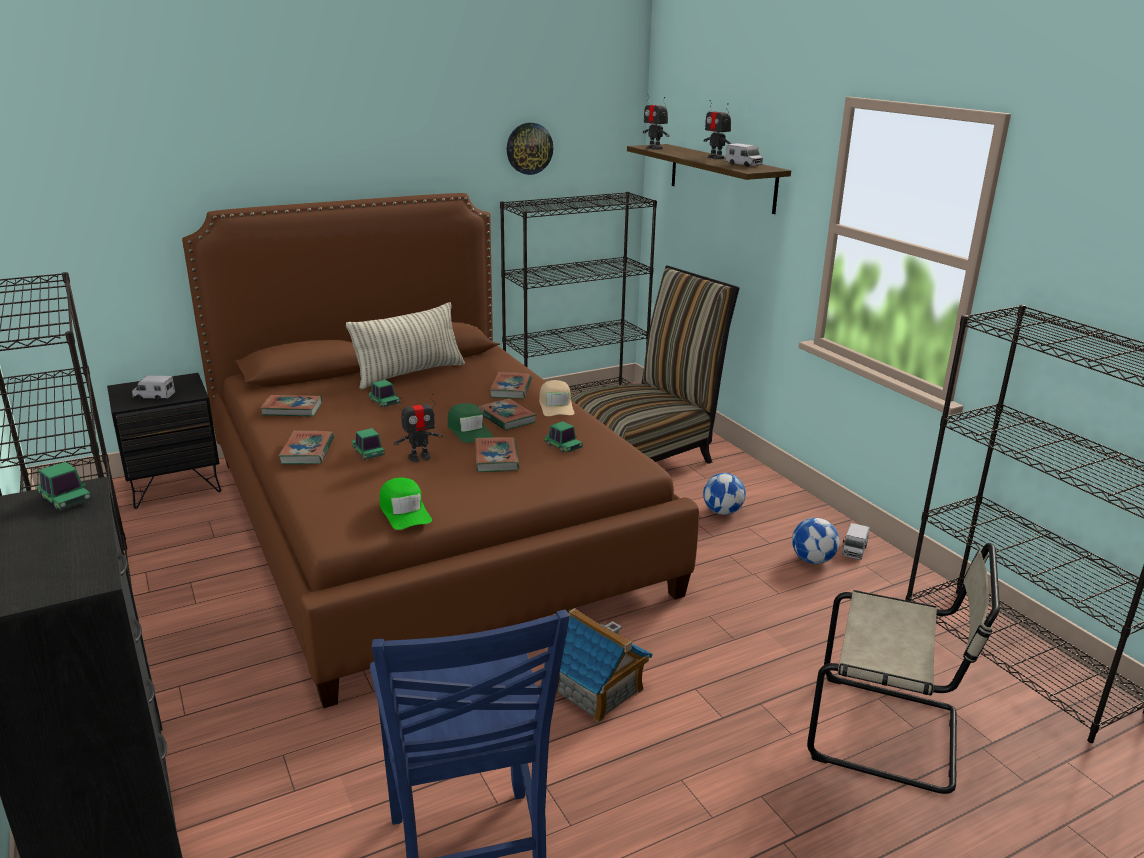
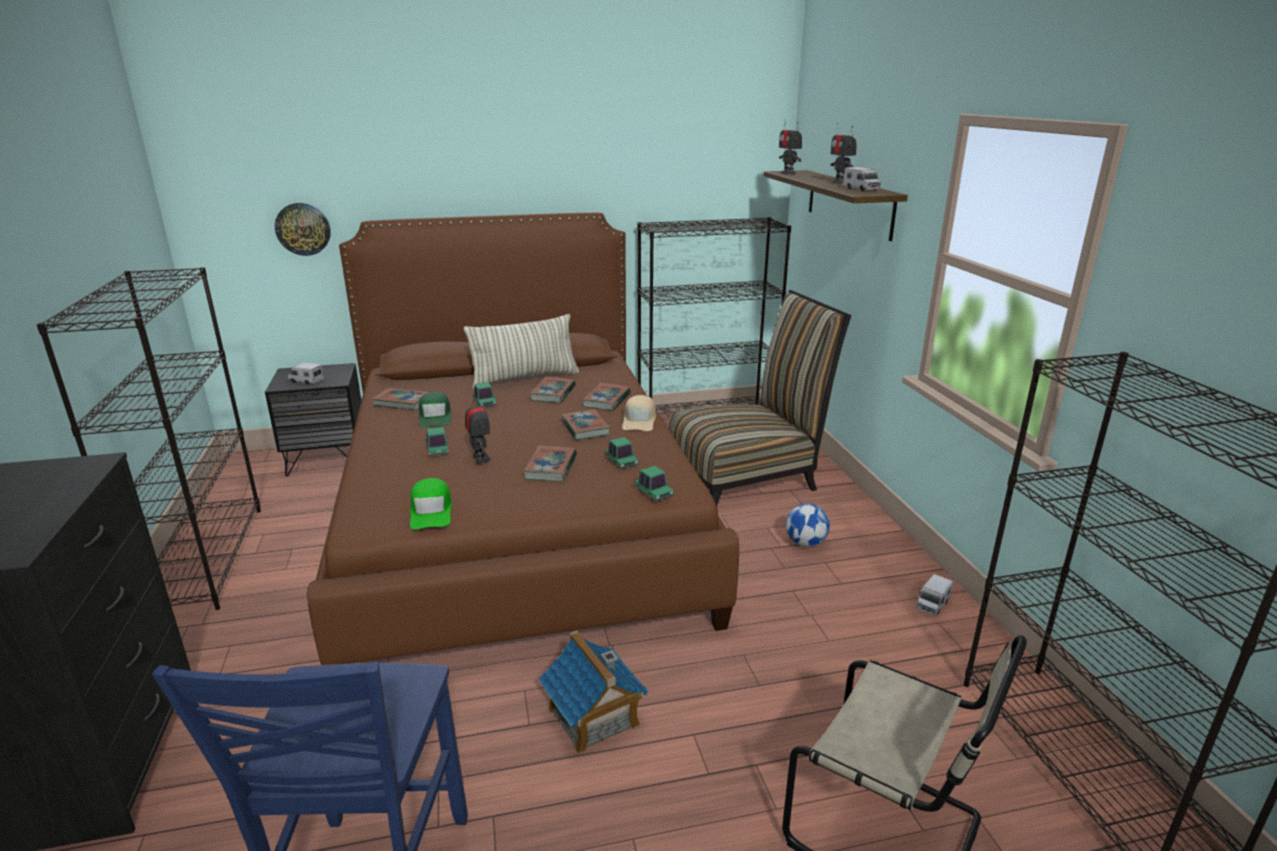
camera: 15 degrees right, 0 degrees up
(65, 499) = (72, 471): toy car -> toy car (653, 493)
(307, 451) = (388, 443): book -> book (553, 393)
(419, 457) = (480, 459): toy robot -> toy robot turned 105 degrees counterclockwise
(469, 430) = (542, 437): green cap -> green cap (435, 416)
(529, 148) = (669, 172): wall clock -> wall clock (303, 229)
(812, 560) = (881, 608): football -> none

